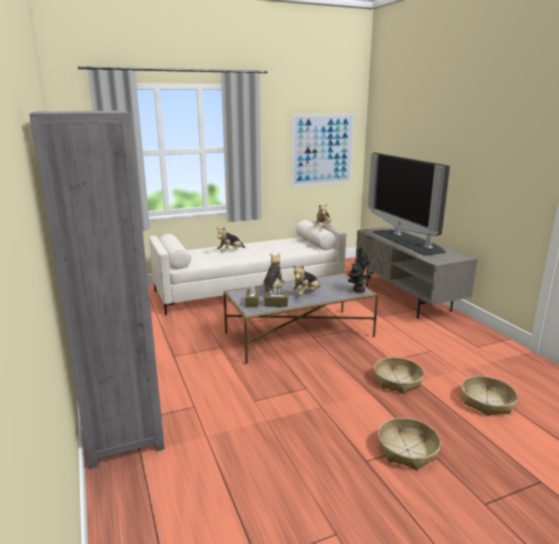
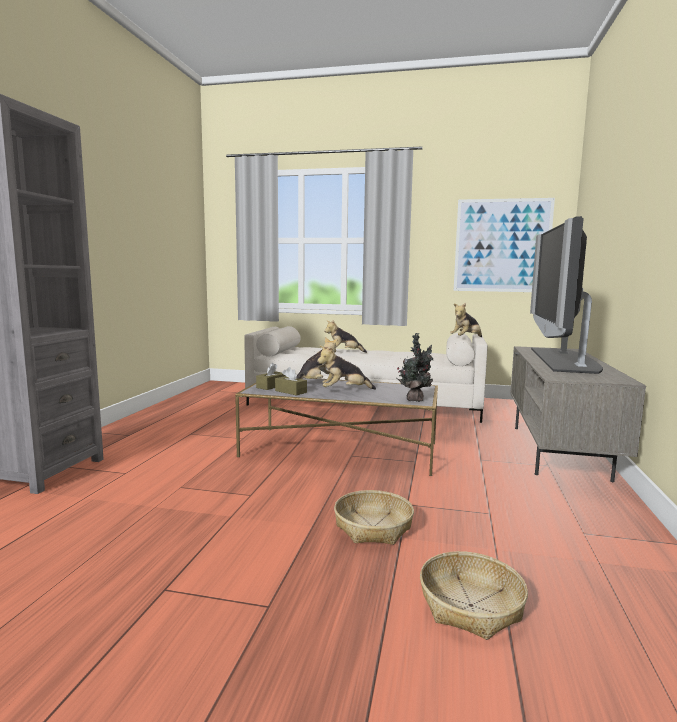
camera: 35 degrees right, 10 degrees down
(407, 450) = (234, 604): basket -> none

